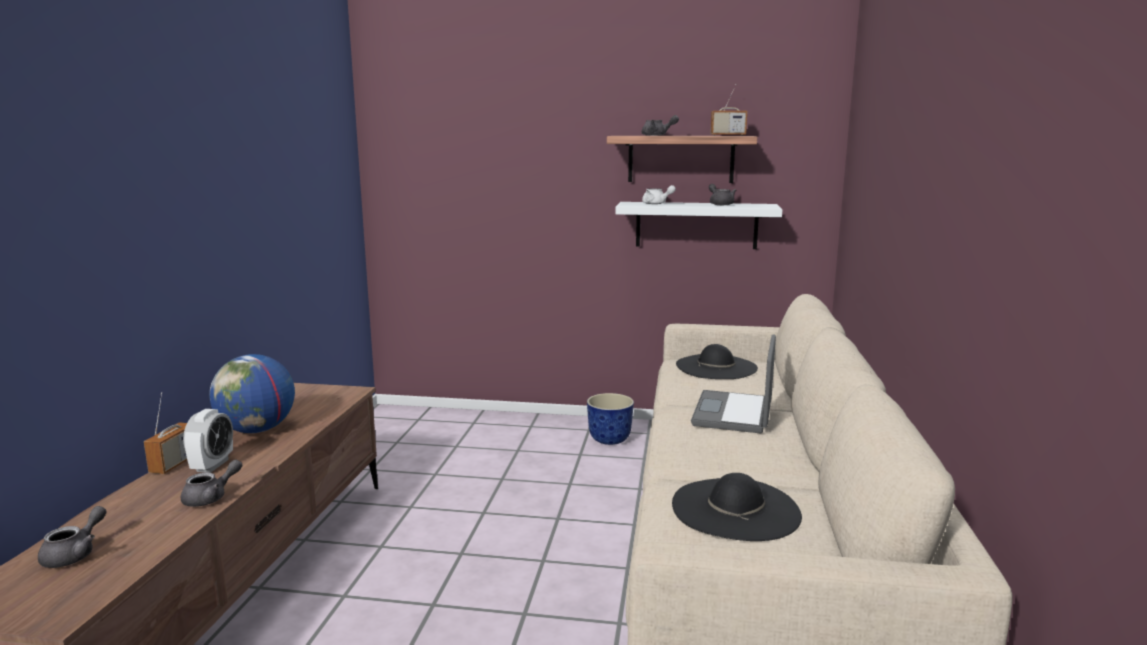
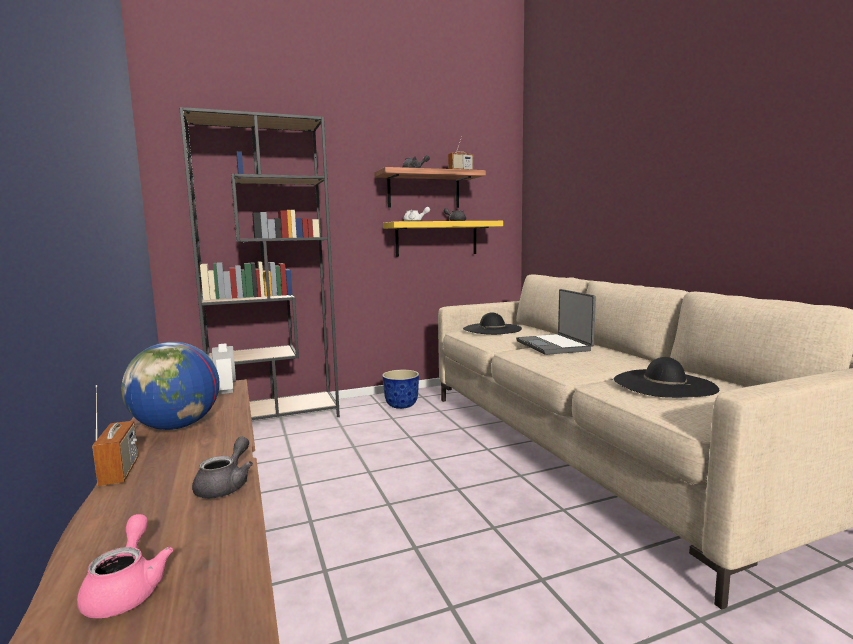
camera: 30 degrees left, 5 degrees down
(75, 554) = (127, 589): grey teapot -> pink teapot
(212, 465) = (174, 462): alarm clock -> alarm clock (226, 390)
(470, 421) = (276, 416): none -> bookcase
(696, 225) = (436, 238): white shelf -> yellow shelf

